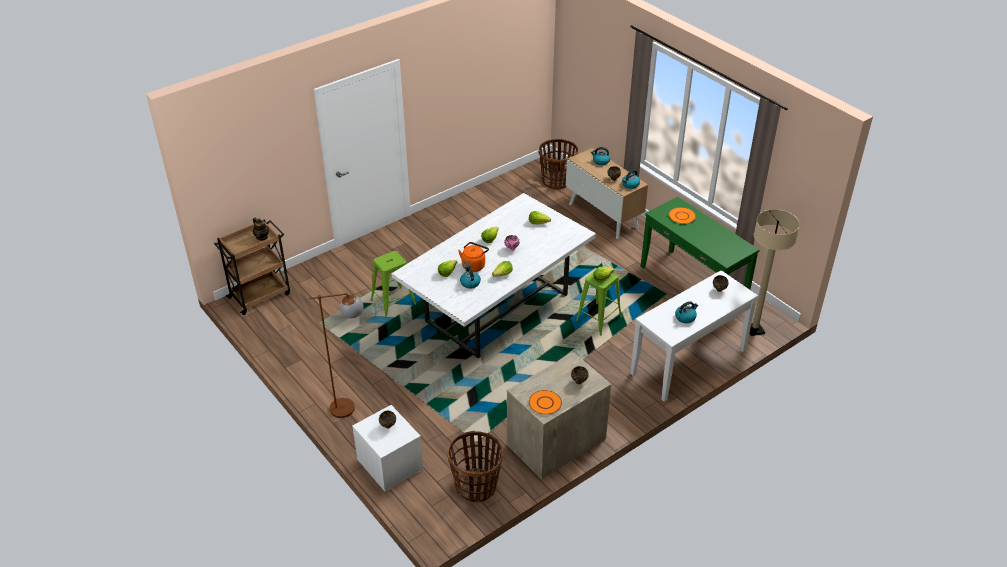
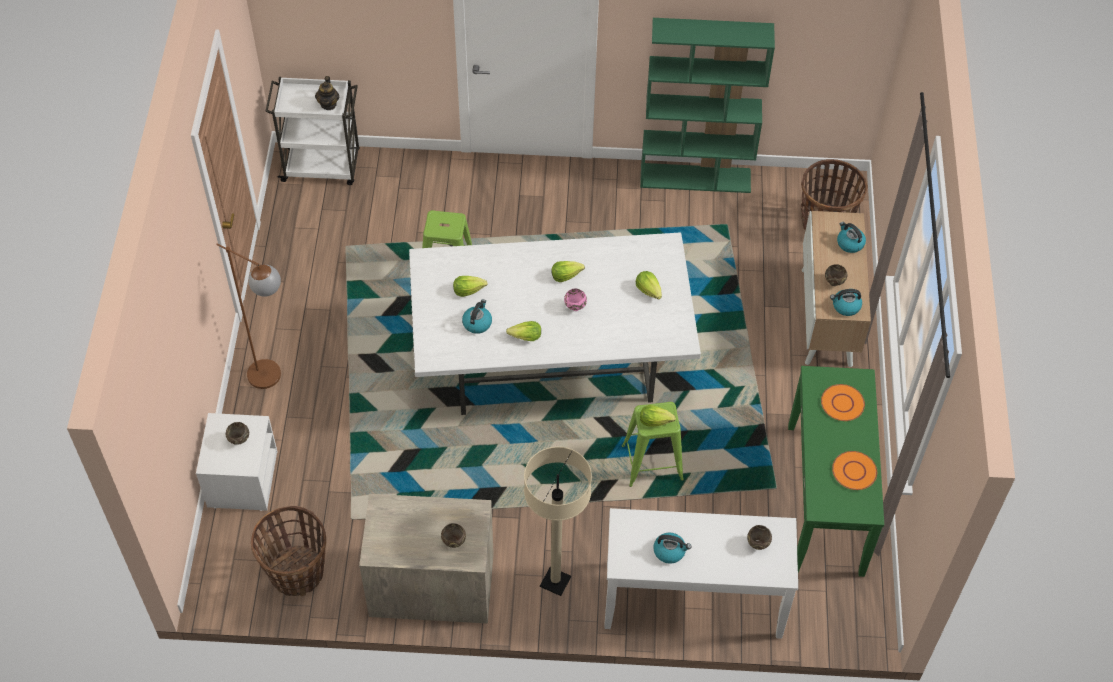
camera: 40 degrees right, 15 degrees up
(260, 295) = (322, 166): brown cart -> white cart
(473, 195) = (696, 178): none -> green bookcase
(474, 265) = (507, 301): orange kettle -> none
(544, 403) = (389, 540): orange plate -> orange plate (854, 471)
(754, 330) = (828, 619): beige floor lamp -> beige floor lamp (555, 582)

